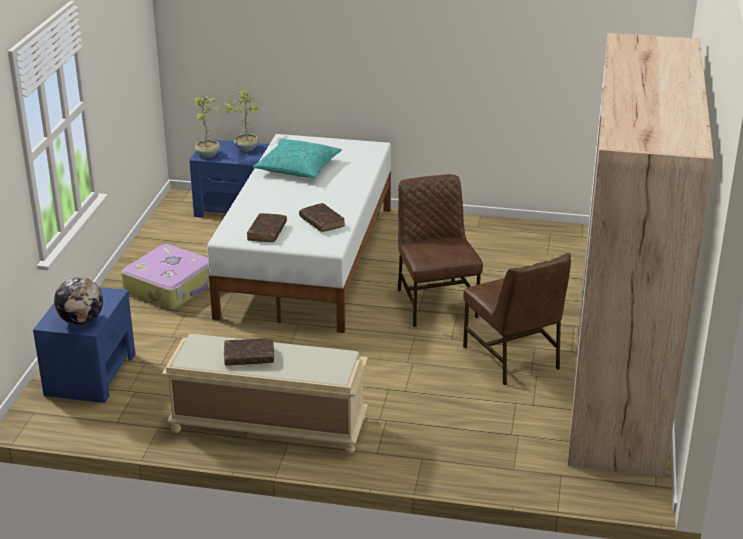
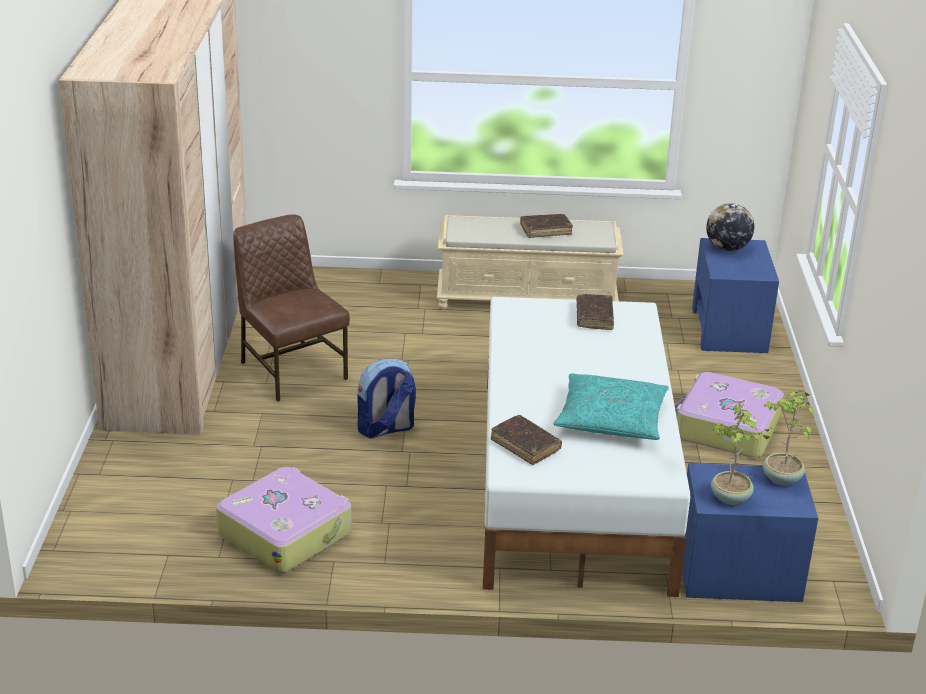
camera: 170 degrees right, 0 degrees up
(321, 222) = (534, 334): brown book -> brown book (525, 445)
(435, 303) = (385, 429): brown chair -> backpack
(509, 243) = (285, 532): none -> suitcase

